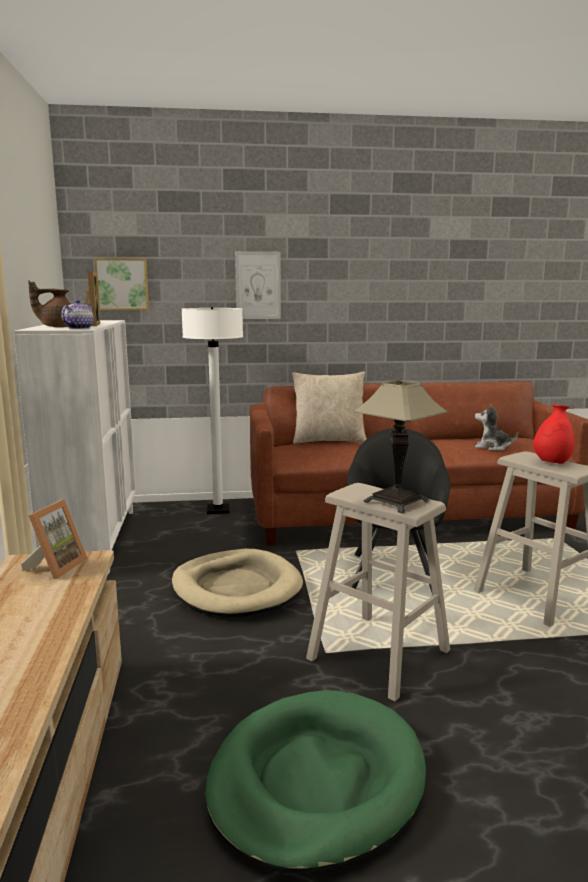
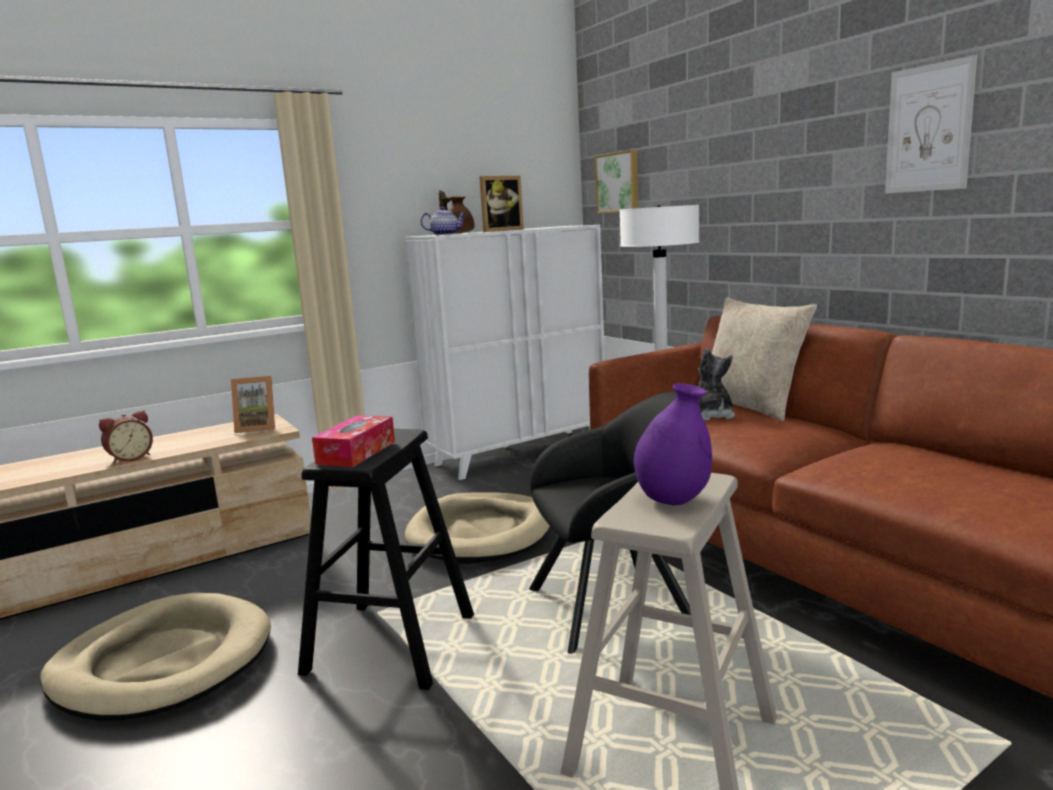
camera: 65 degrees right, 0 degrees up
(45, 644) = (130, 458): none -> alarm clock
(258, 285) = (740, 170): picture -> picture (928, 128)
(316, 781) = (163, 662): green dog bed -> beige dog bed
(379, 654) = (391, 643): beige stool -> black stool
(396, 501) = (356, 452): table lamp -> tissue box
(492, 447) = (942, 486): plush toy -> plush toy (712, 416)
(552, 463) = (673, 500): red vase -> purple vase

